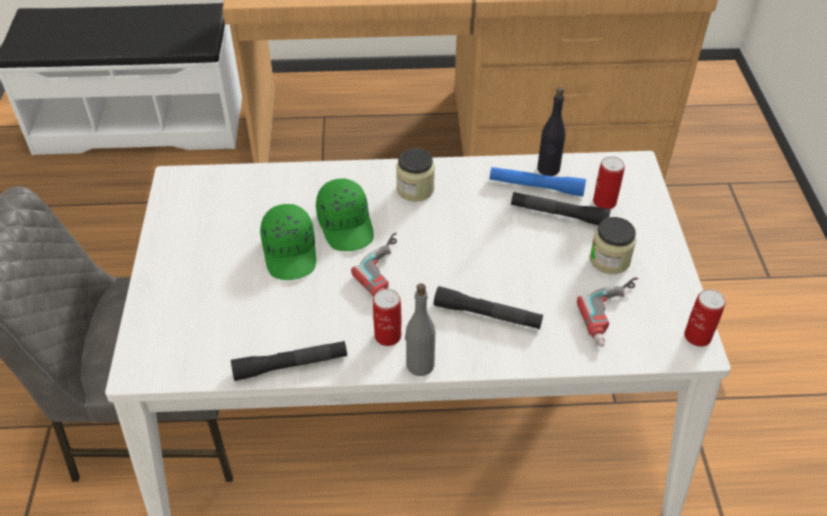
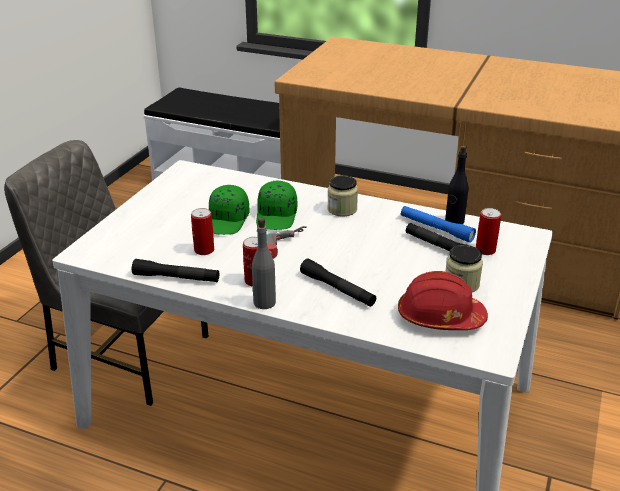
camera: 25 degrees right, 15 degrees down
(616, 316) = (439, 317): power drill -> red hard hat
(697, 336) = (500, 348): can -> can (204, 250)

